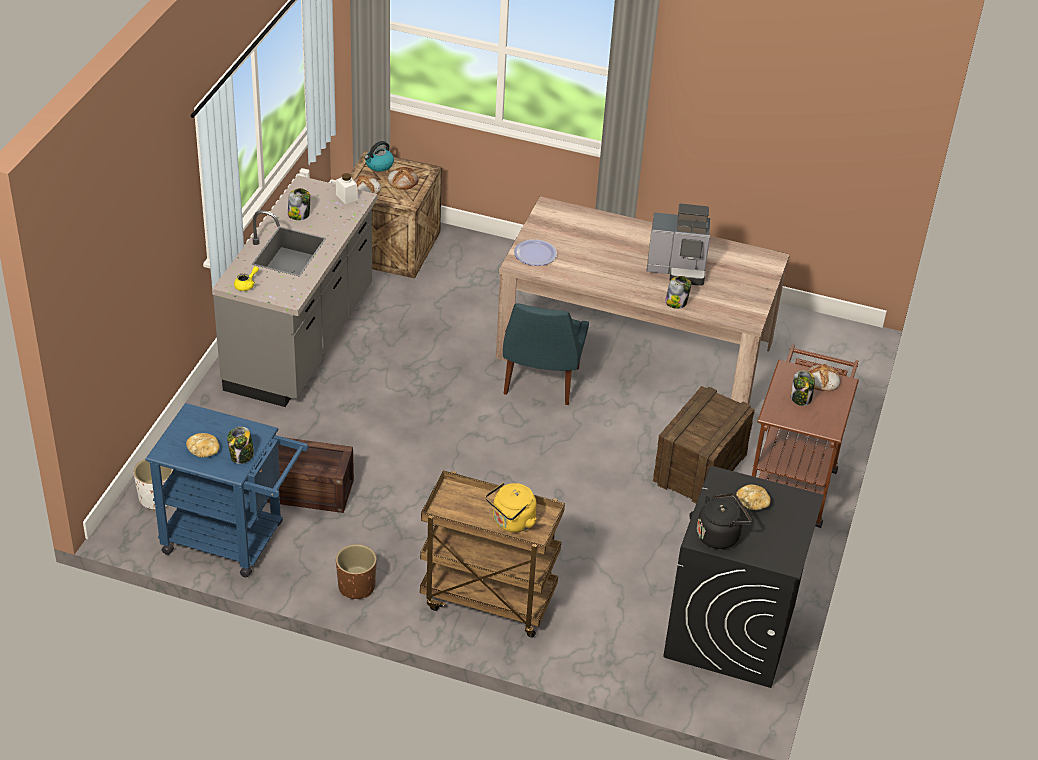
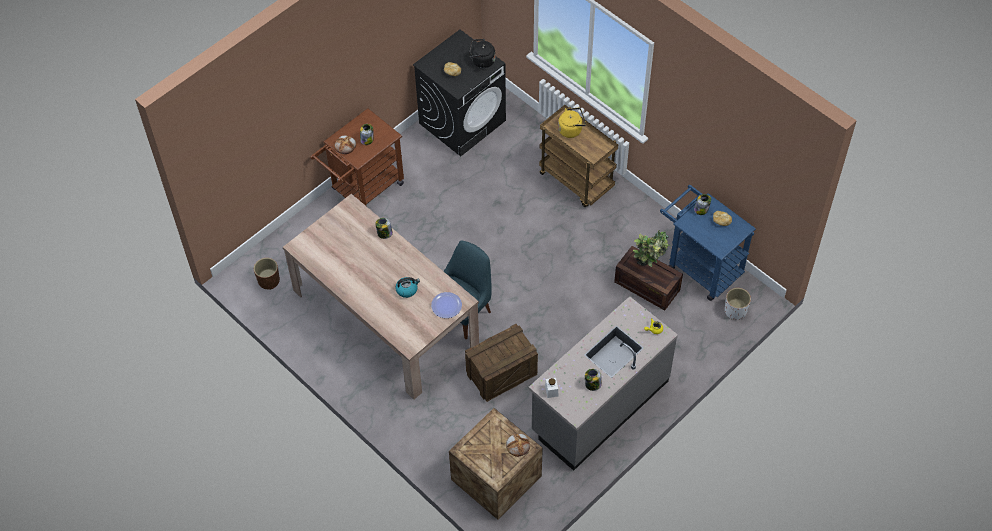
camera: 150 degrees left, 15 degrees up
(302, 457) = (648, 270): none -> potted plant
(356, 587) = (643, 213): brown planter -> brown planter (269, 281)
(379, 165) = (494, 469): kettle -> kettle (407, 289)
(402, 180) = (485, 445): bread -> none
(678, 269) = (363, 259): coffee machine -> none
(700, 468) = (408, 217): crate -> crate (501, 373)

